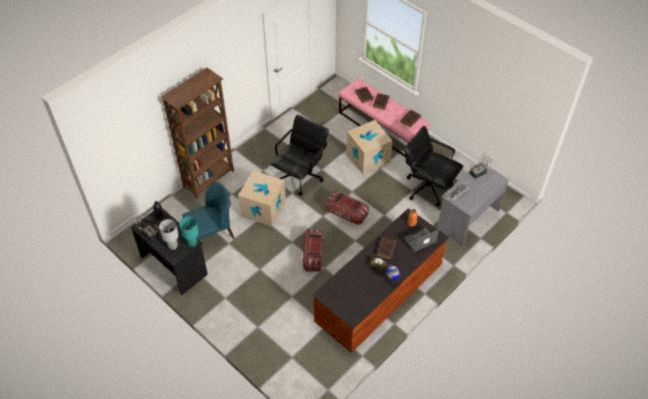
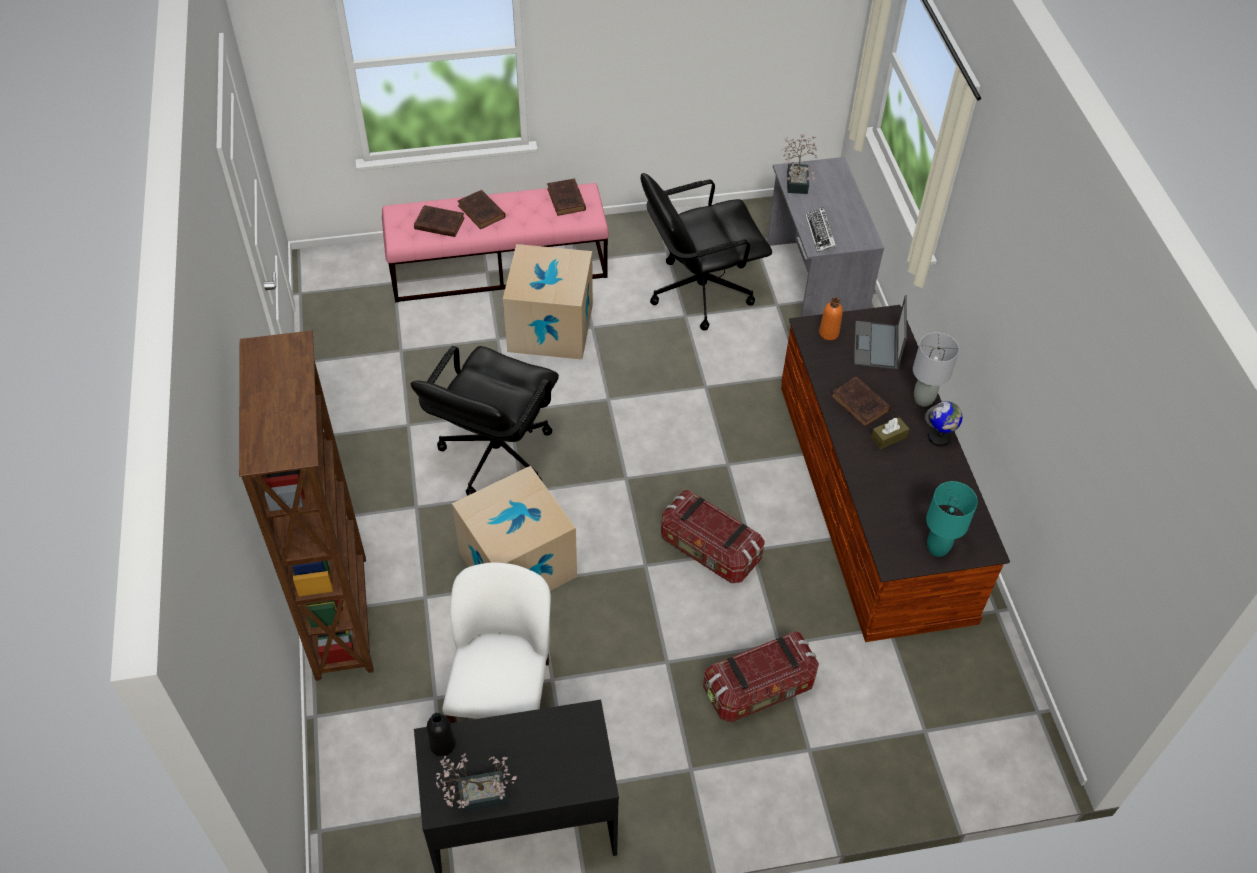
camera: 55 degrees left, 0 degrees up
(173, 246) = (561, 765): grey table lamp -> grey table lamp (923, 399)
(192, 243) = (585, 720): turquoise table lamp -> turquoise table lamp (937, 548)
(212, 235) = (503, 699): blue chair -> white chair
(300, 177) = (495, 455): black office chair -> black office chair turned 135 degrees counterclockwise
(346, 213) = (653, 438): storage box -> storage box (759, 689)

